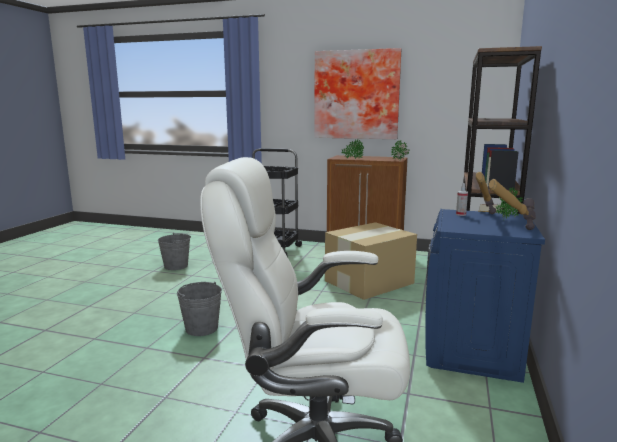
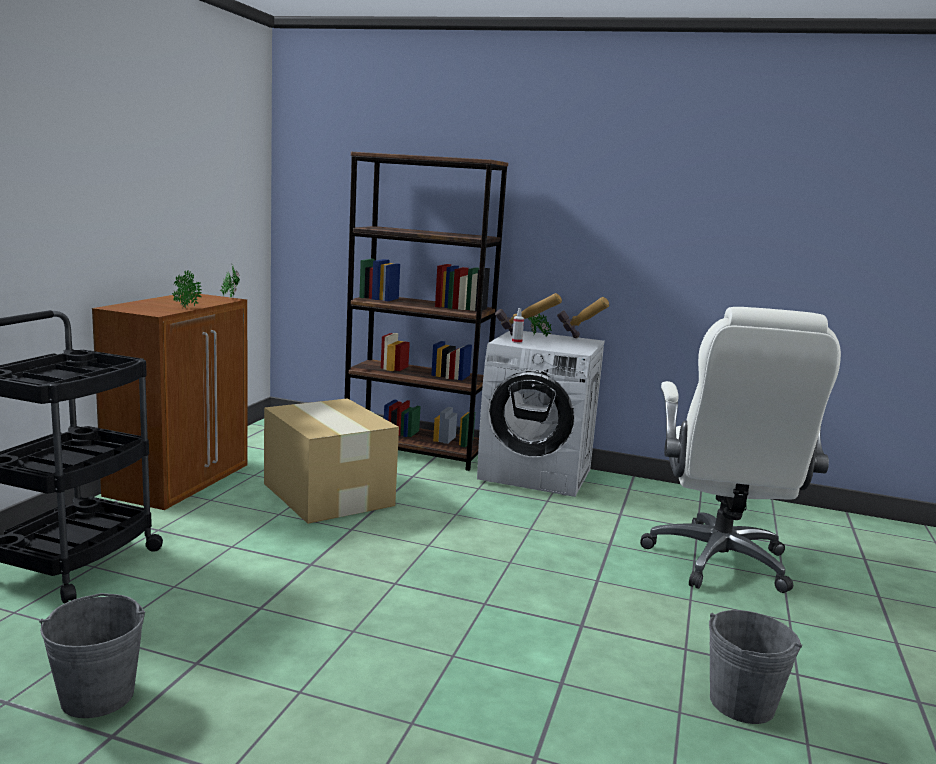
camera: 90 degrees left, 0 degrees up
(201, 328) = (487, 632): grey bucket -> grey bucket (741, 703)
(356, 95) = (111, 179): picture -> none
(470, 351) = (535, 477): blue washing machine -> white washing machine

